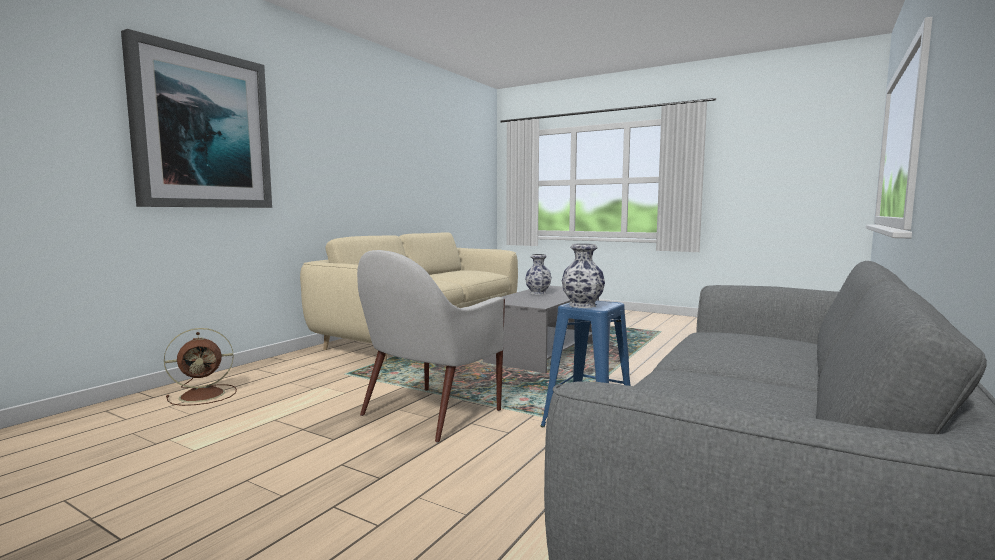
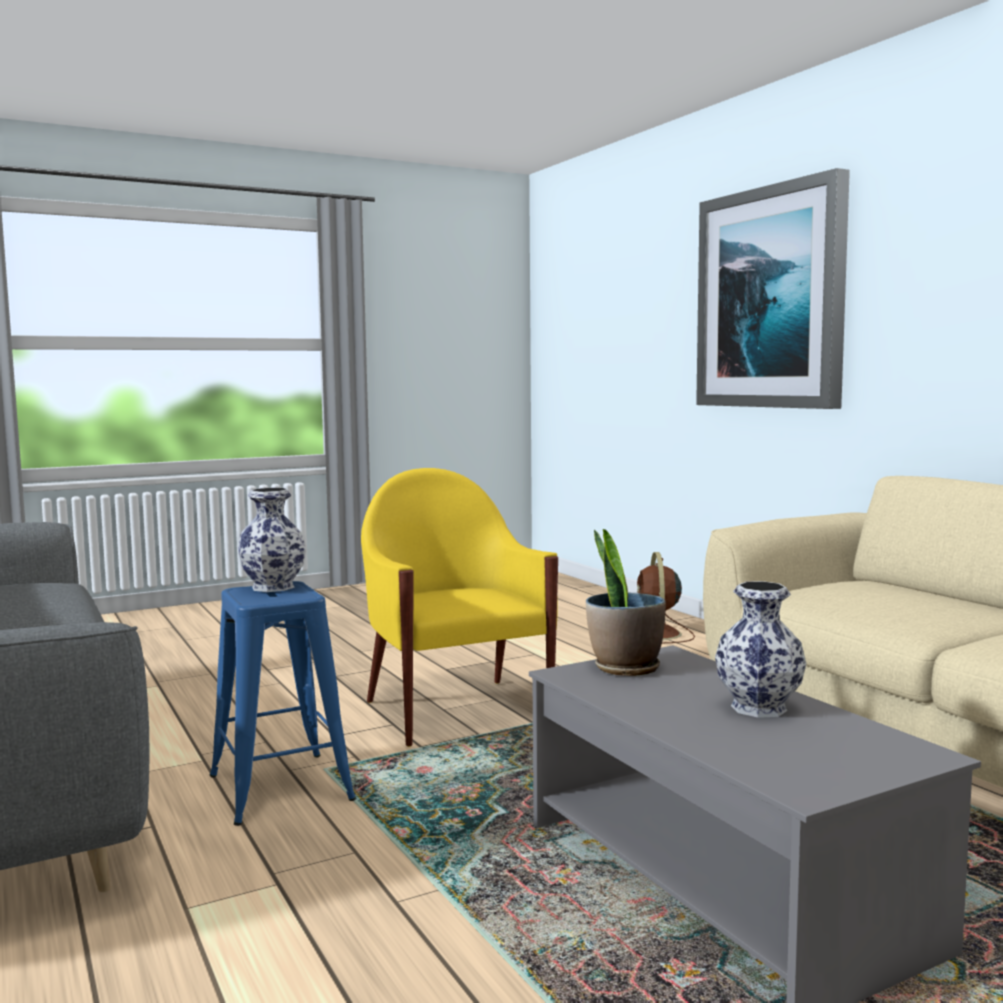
camera: 120 degrees right, 0 degrees up
(428, 413) = (456, 710): white armchair -> yellow armchair
(522, 302) = (625, 668): none -> potted plant

